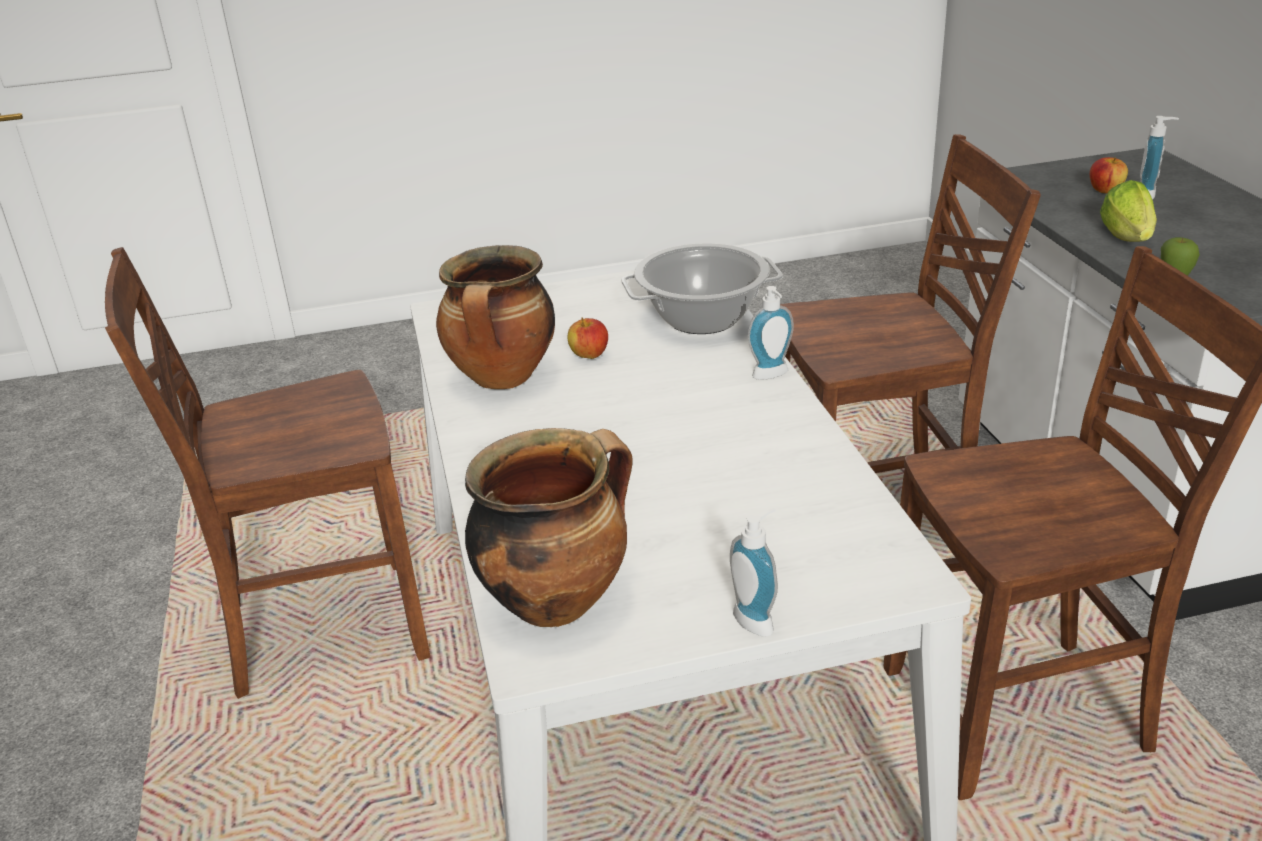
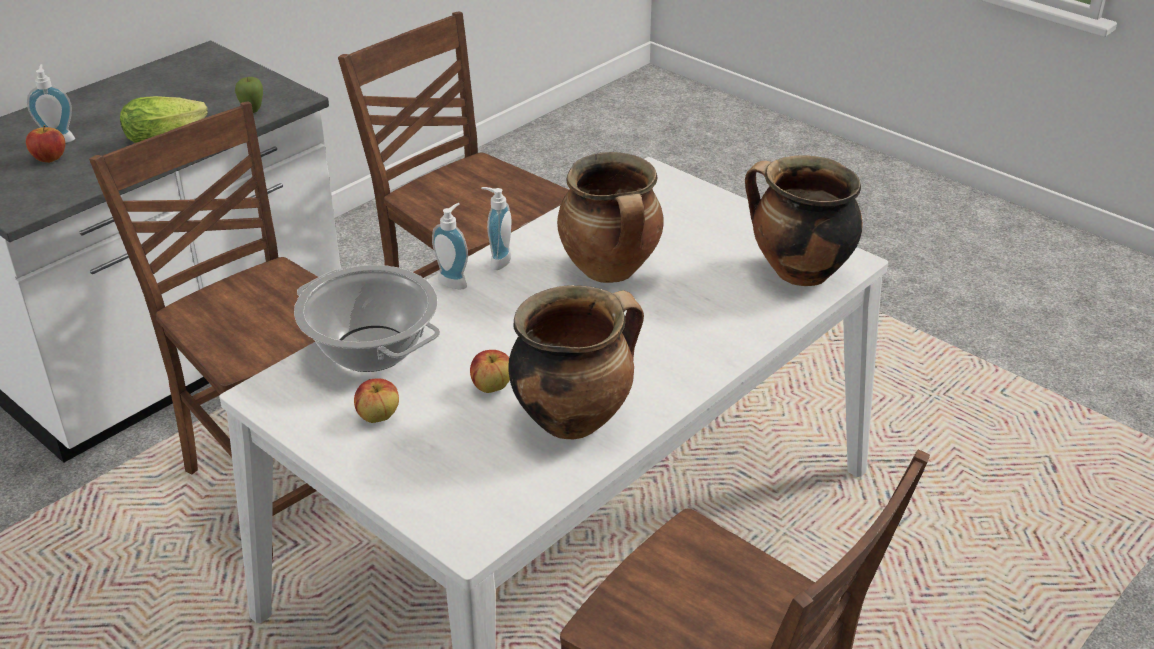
camera: 125 degrees left, 5 degrees up
(611, 305) = (378, 416): none -> apple
(699, 466) = (611, 271): none -> cooking pot
(757, 619) = (735, 206): soap dispenser -> soap dispenser (497, 260)

